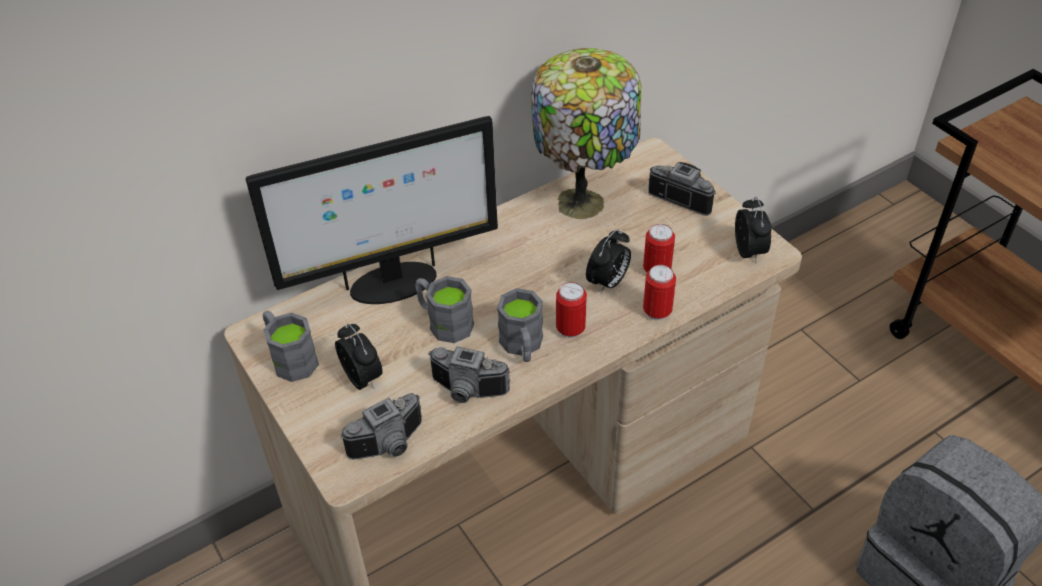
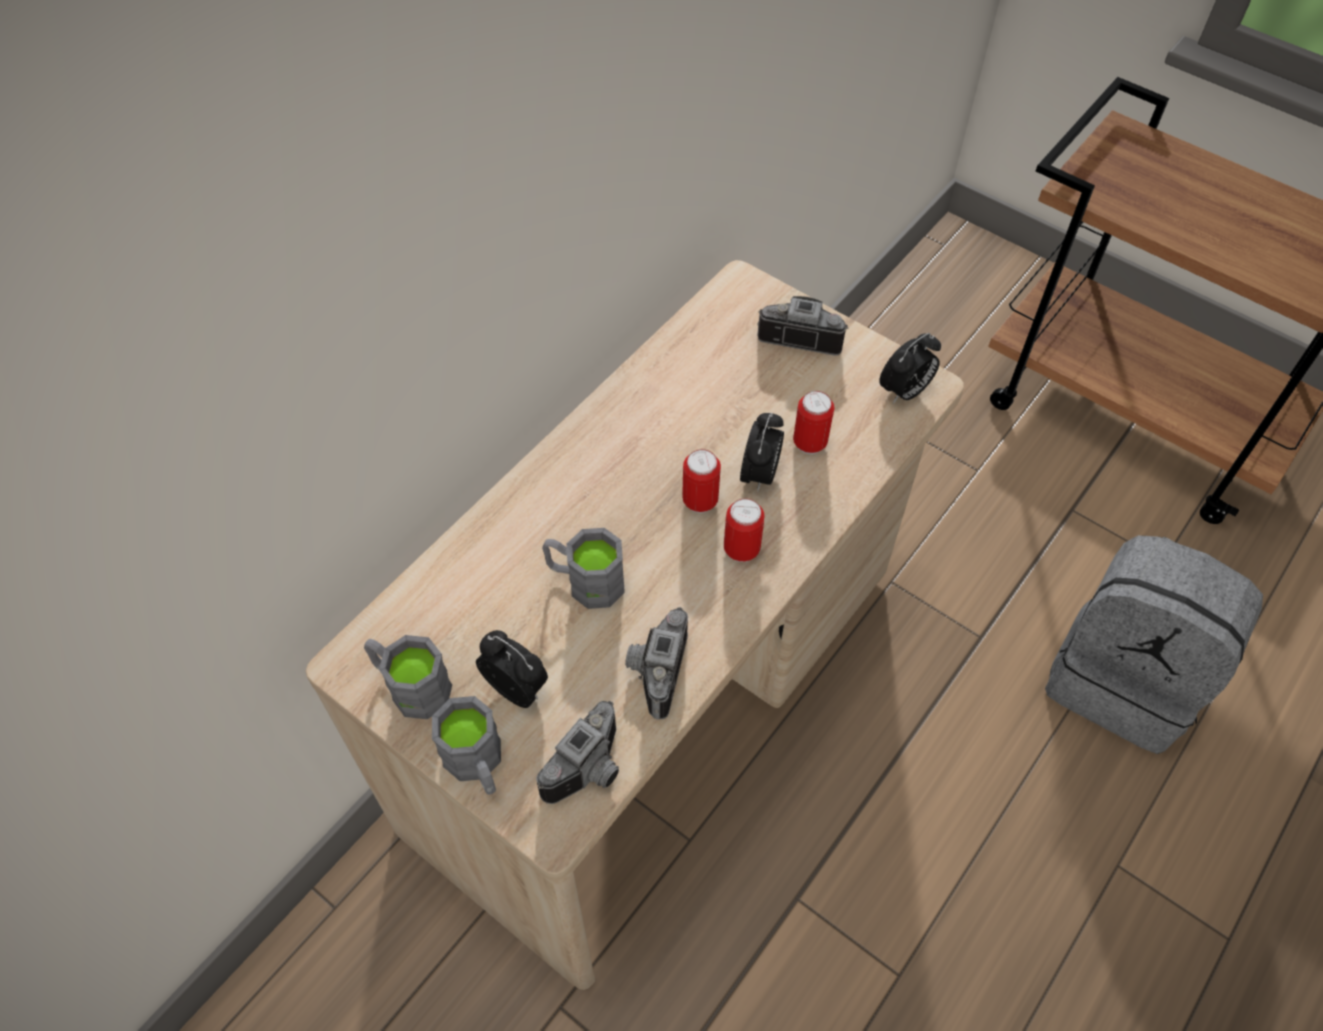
camera: 20 degrees left, 10 degrees up
(392, 284) = (497, 546): monitor -> none
(466, 392) = (653, 670): camera -> camera turned 105 degrees clockwise
(522, 346) = (694, 588): grey mug -> grey mug (477, 764)
(584, 201) = (686, 370): table lamp -> none
(657, 312) = (832, 499): can -> can (700, 501)
(749, 252) = (904, 392): alarm clock -> alarm clock turned 75 degrees clockwise

